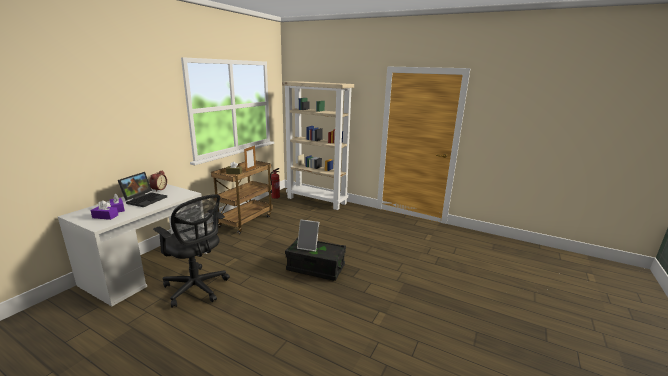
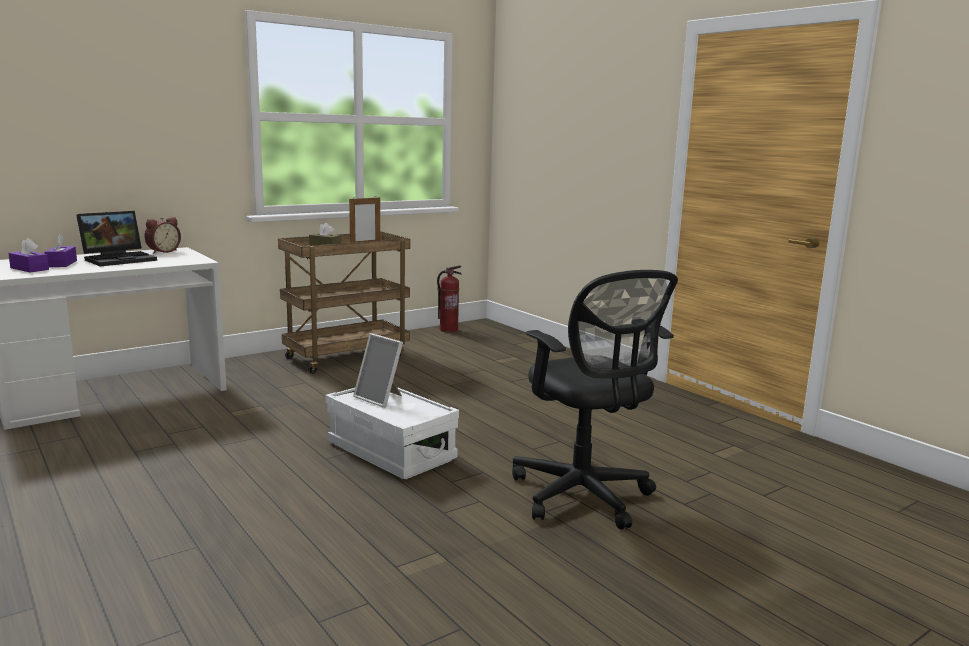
camera: 25 degrees right, 5 degrees down
(197, 288) = (148, 435): black office chair -> black office chair (584, 497)
(316, 268) = (391, 451): black storage box -> white storage box
(317, 200) = (529, 347): beige bookcase -> none

